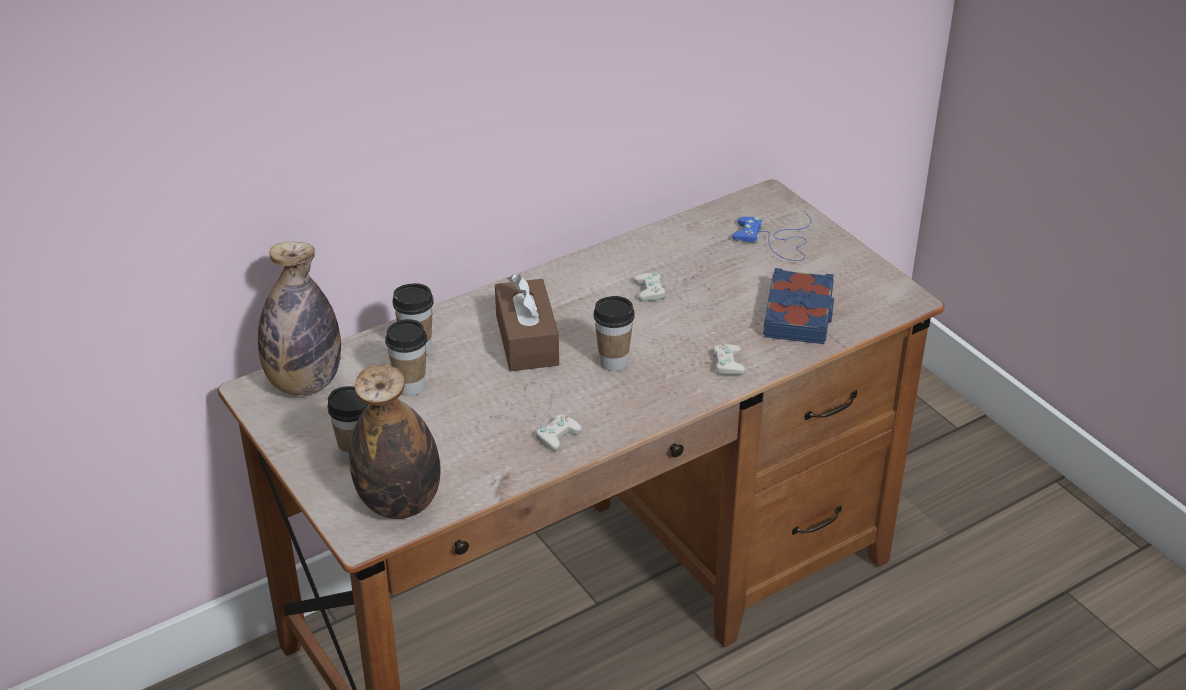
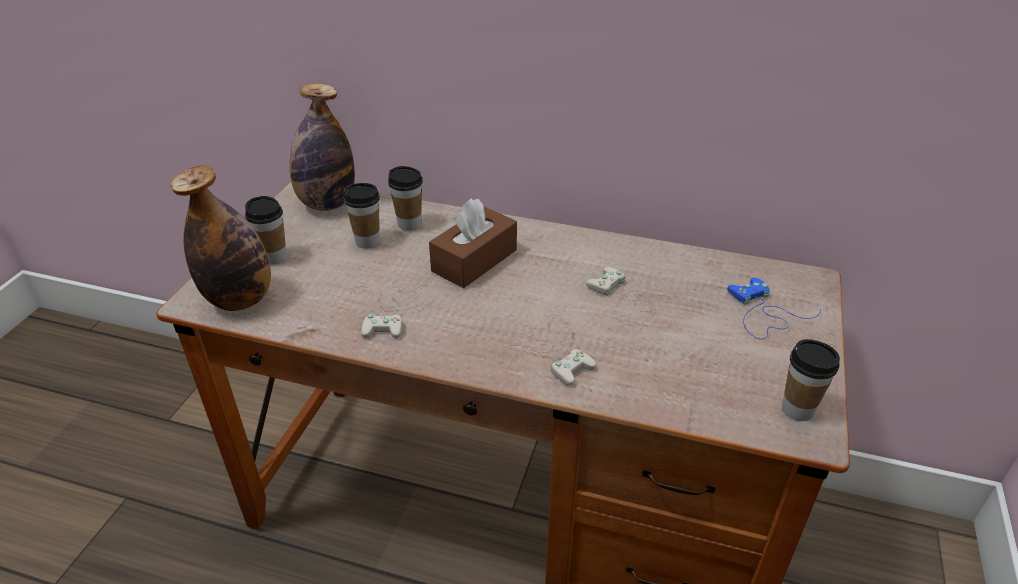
camera: 50 degrees right, 0 degrees up
(613, 362) = (499, 311): cup -> cup (797, 409)
(799, 314) = (691, 377): blue book -> none

